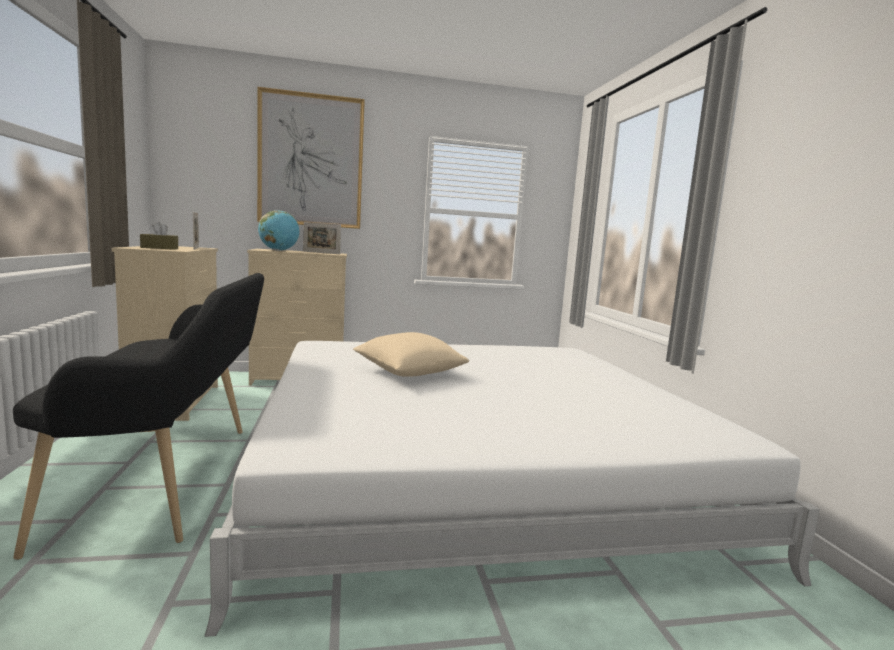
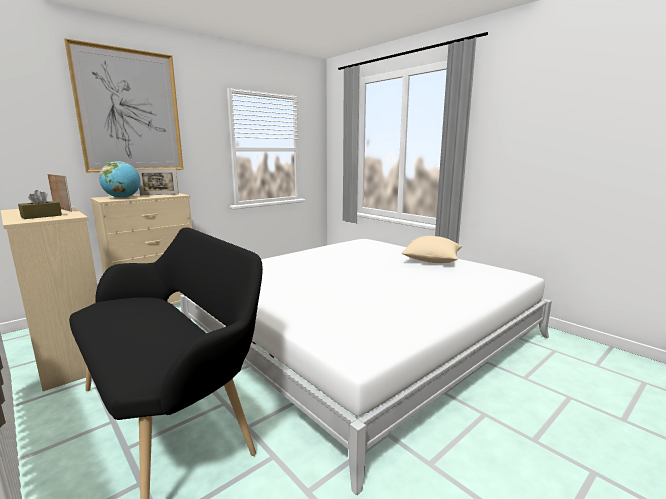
camera: 30 degrees left, 5 degrees up
(409, 372) = (318, 281): beige pillow -> beige pillow (431, 260)

